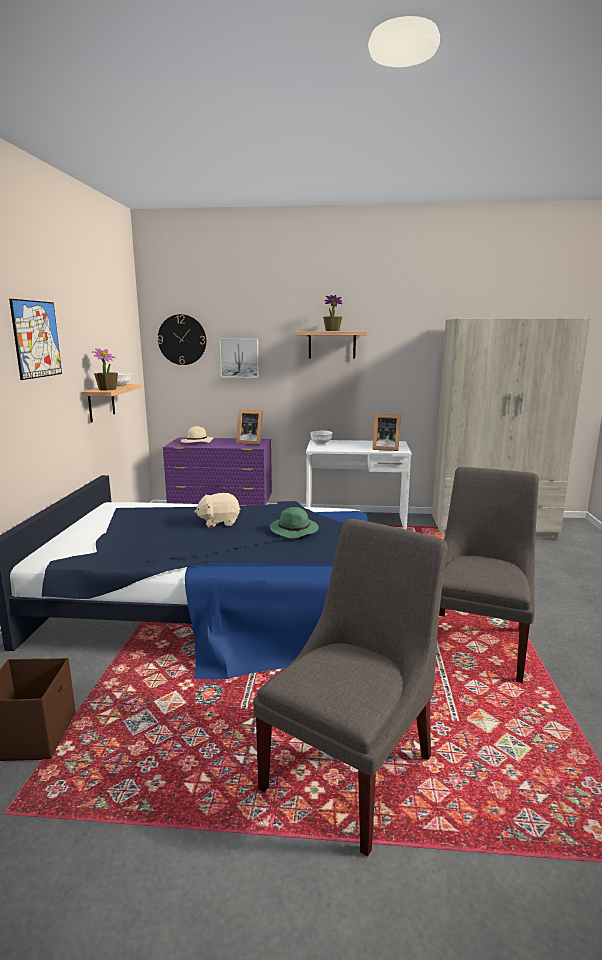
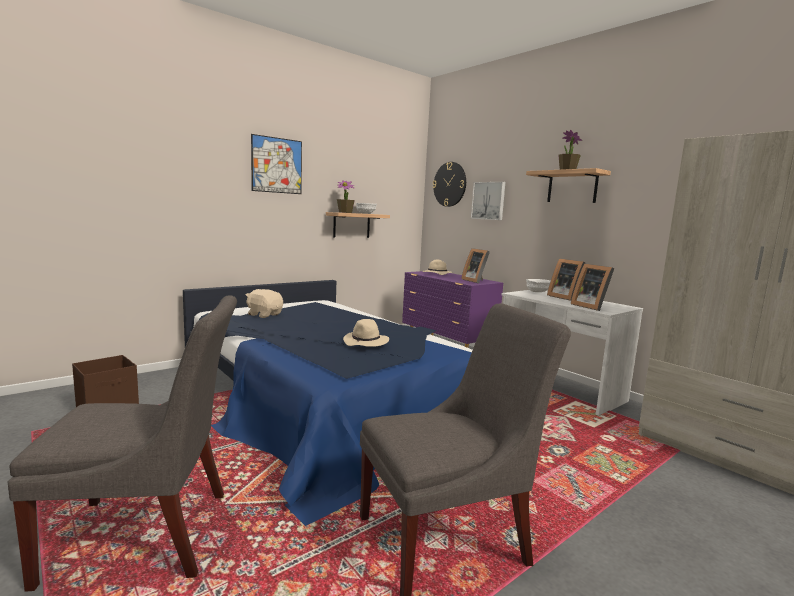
camera: 45 degrees right, 5 degrees down
(219, 522) = (339, 324): beige plush toy -> beige plush toy (264, 314)
(295, 530) = (366, 342): green hat -> beige hat
(350, 444) = (564, 297): none -> picture frame

